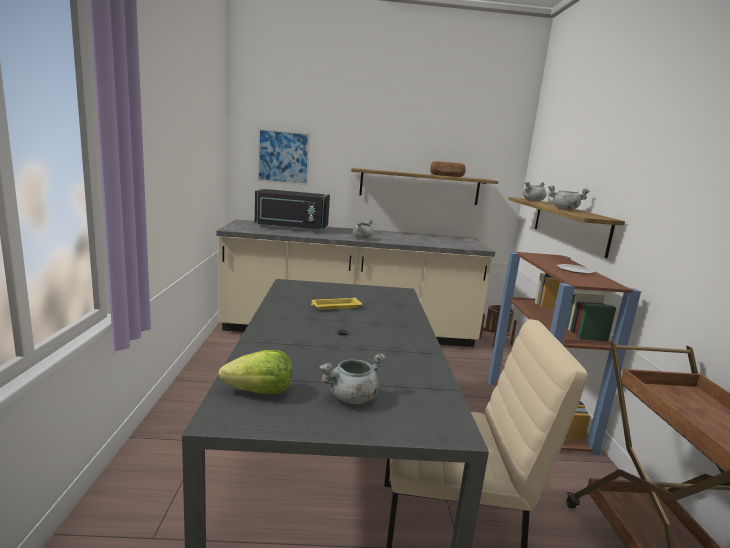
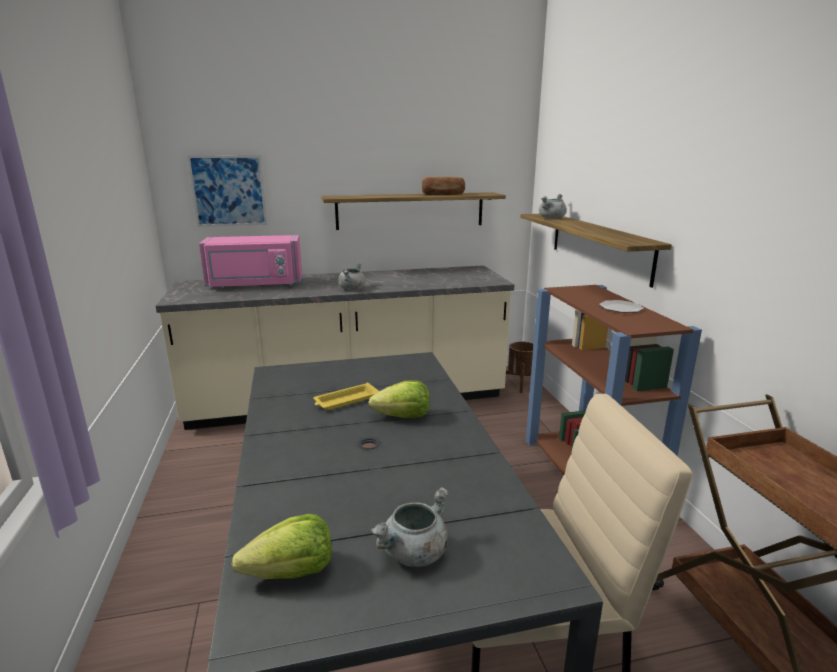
camera: 10 degrees left, 5 degrees up
(291, 228) = (255, 285): black microwave -> pink microwave
(375, 322) = (403, 416): none -> lettuce
(564, 209) = (596, 231): grey cooking pot -> none

